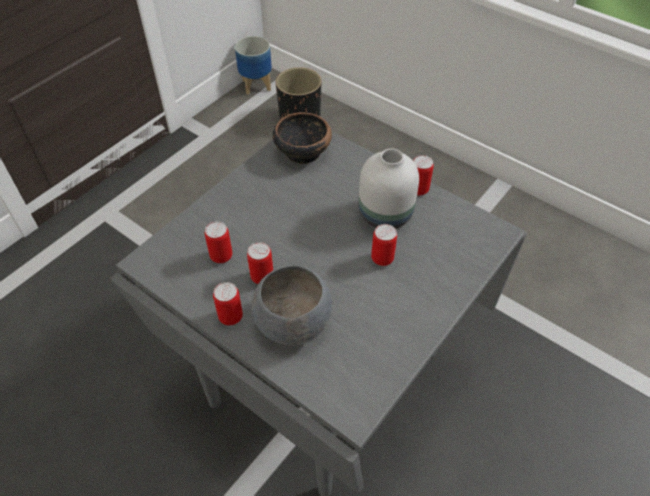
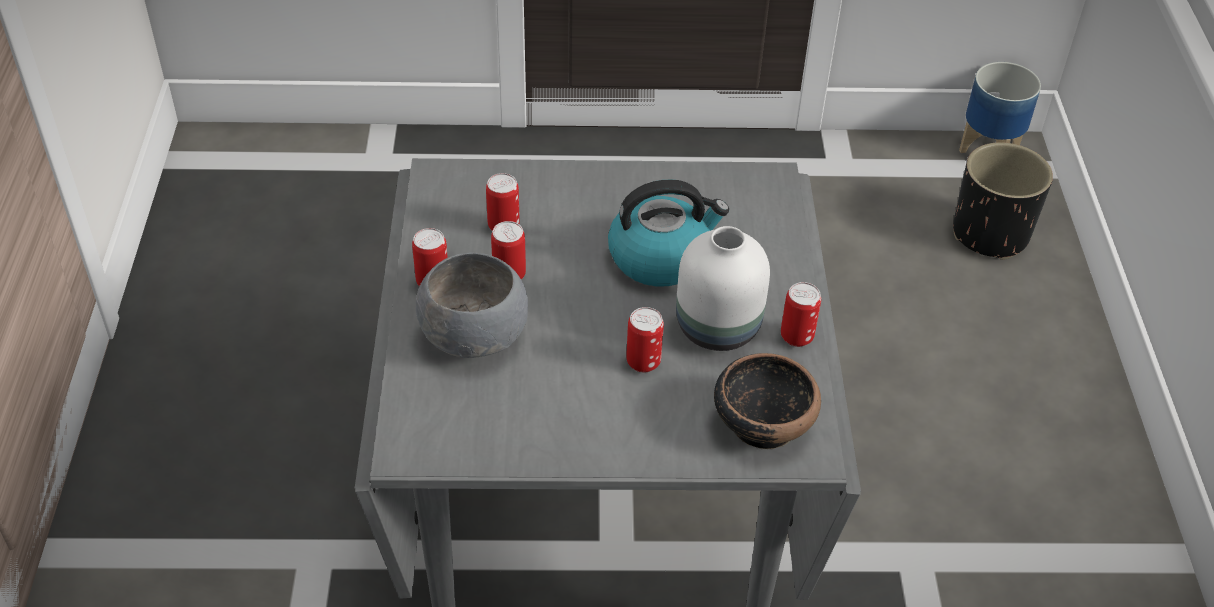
camera: 50 degrees right, 5 degrees down
(302, 152) = (734, 197): bowl -> bowl (762, 423)
(314, 205) = (661, 257): none -> kettle

